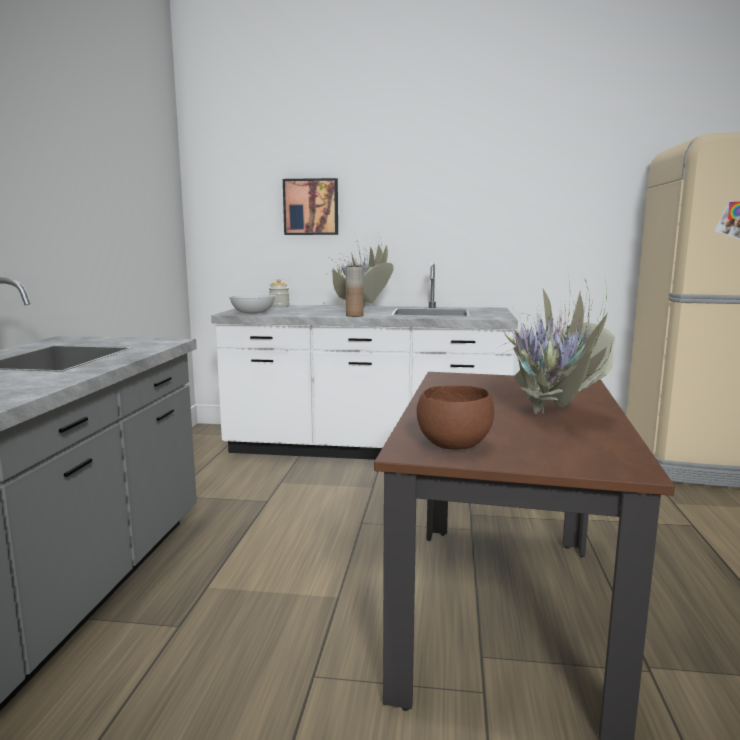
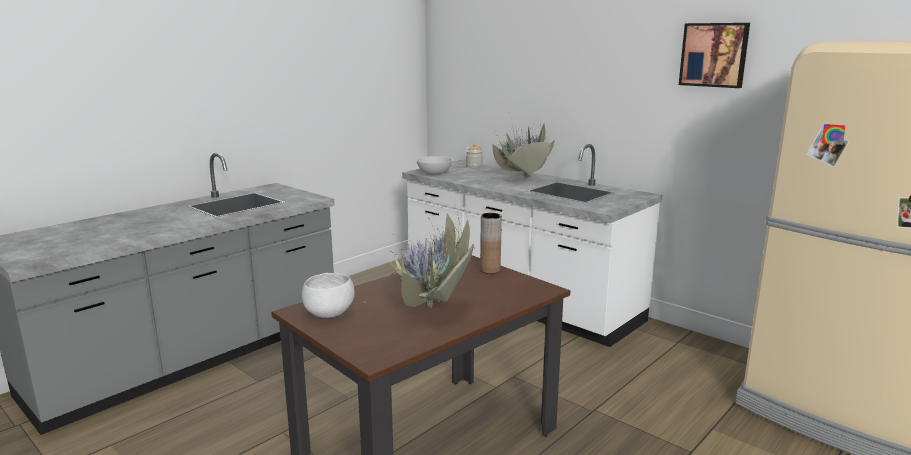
camera: 35 degrees right, 5 degrees up
(311, 207) = (509, 82): picture -> picture (714, 55)
(354, 315) = (495, 187): brown vase -> brown vase (490, 270)
(454, 445) = (328, 314): brown bowl -> white bowl

